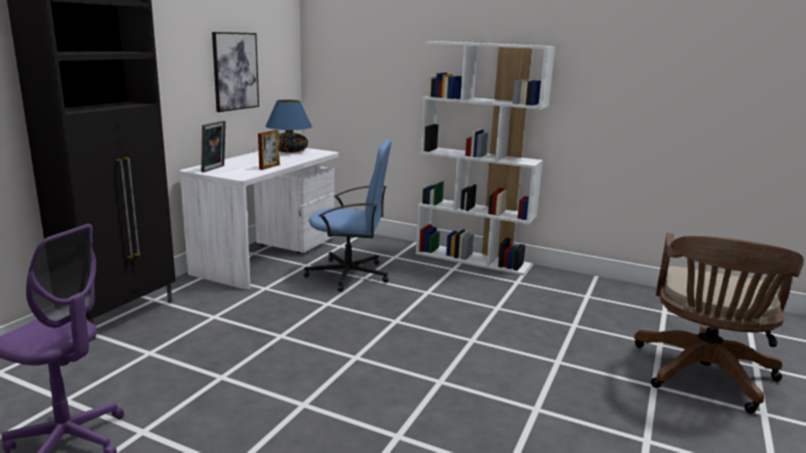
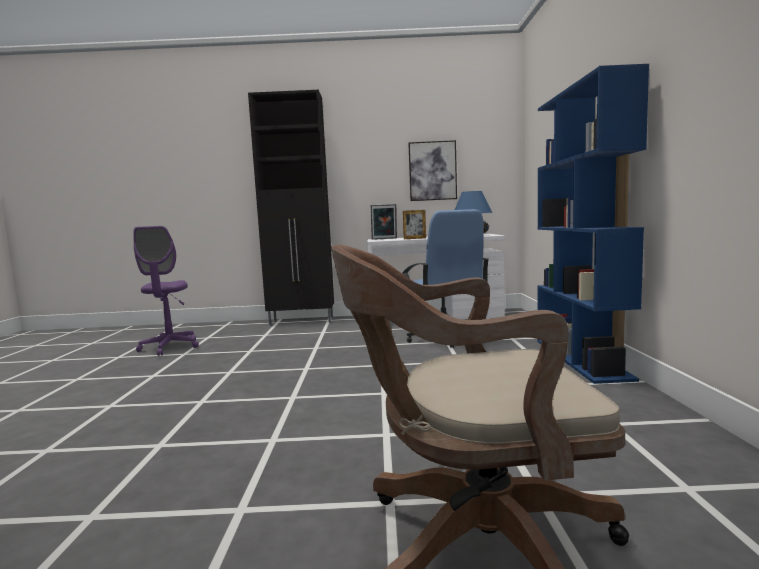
camera: 65 degrees right, 10 degrees down
(473, 259) = (581, 359): white bookcase -> blue bookcase

